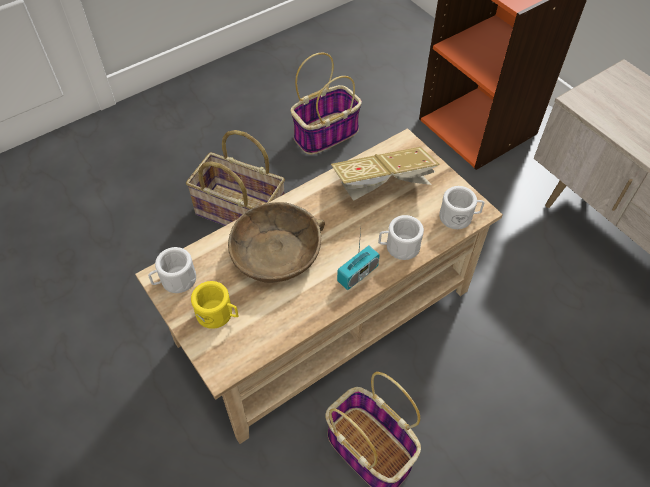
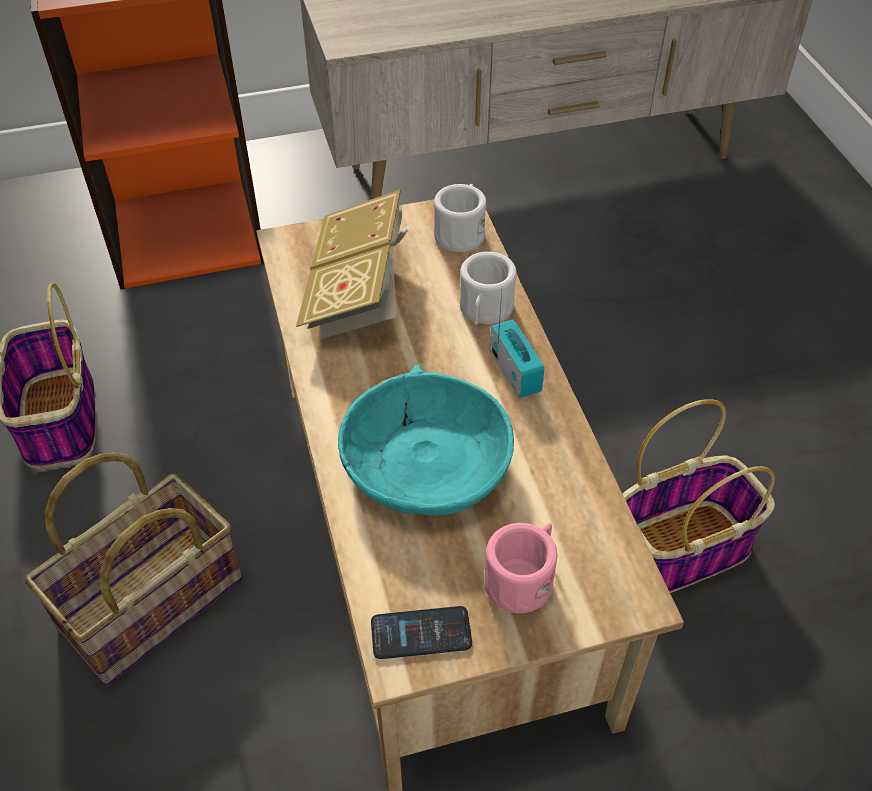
camera: 70 degrees left, 5 degrees down
(174, 280) = (421, 633): white mug -> phone
(218, 314) = (523, 578): yellow mug -> pink mug
(276, 252) = (425, 462): brown bowl -> turquoise bowl

